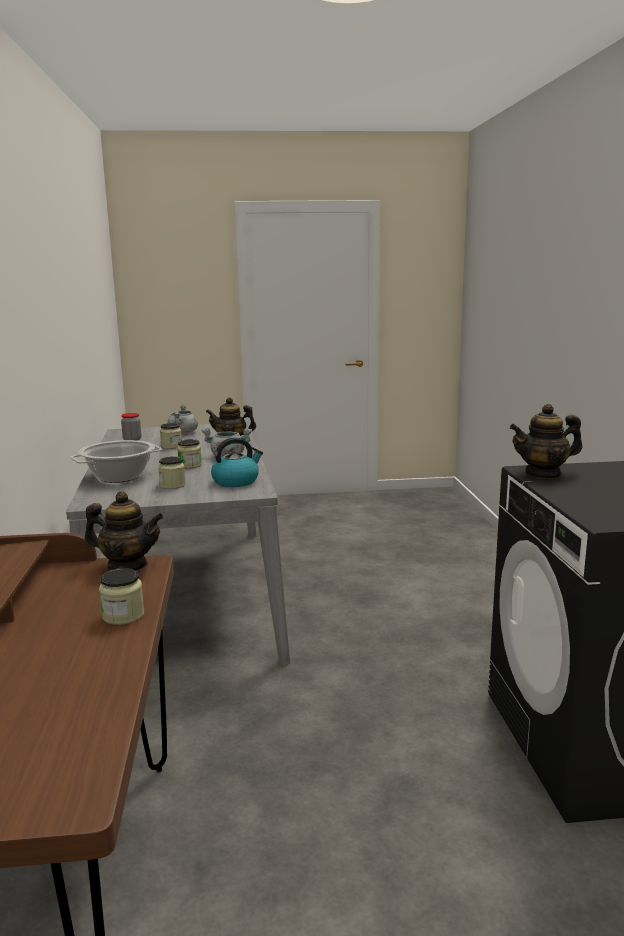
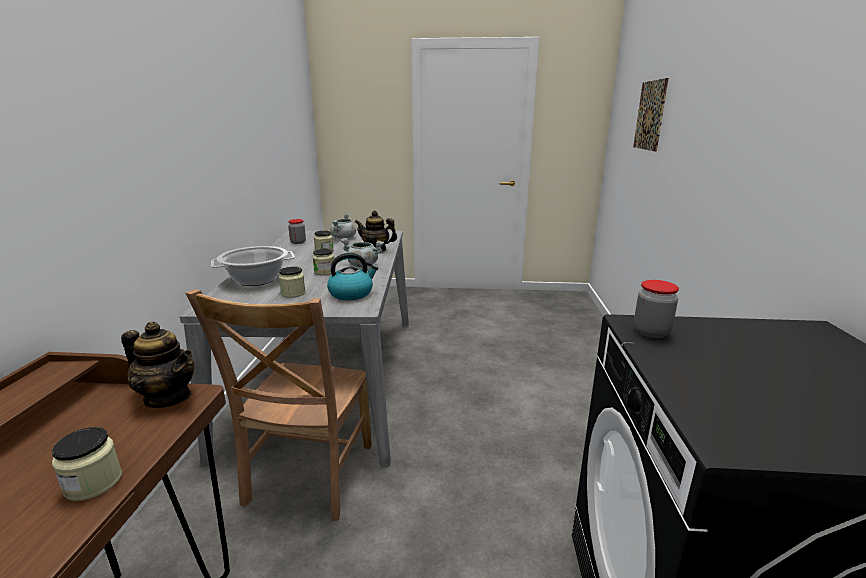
camera: 10 degrees right, 5 degrees up
(206, 682) = (308, 477): none -> brown chair
(509, 286) = (650, 115): none -> picture
(543, 474) = (651, 332): teapot -> jar

